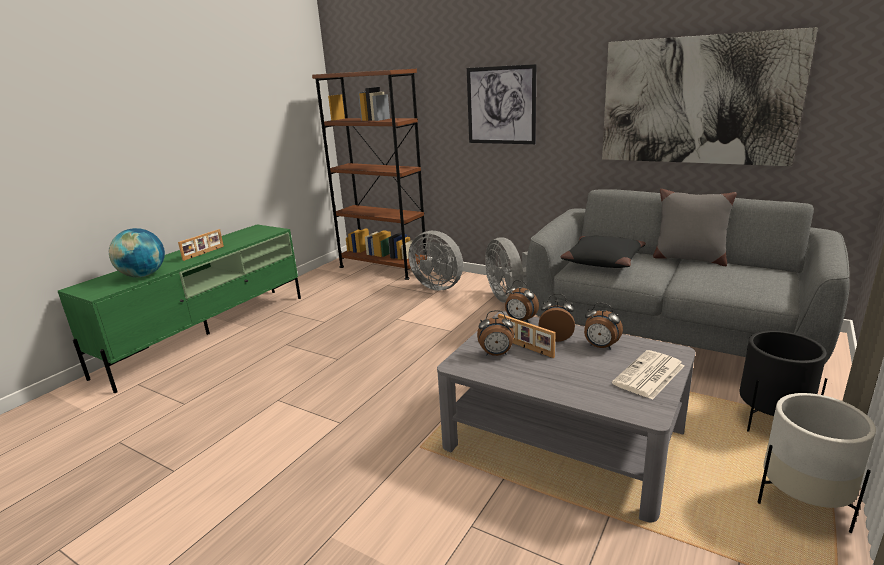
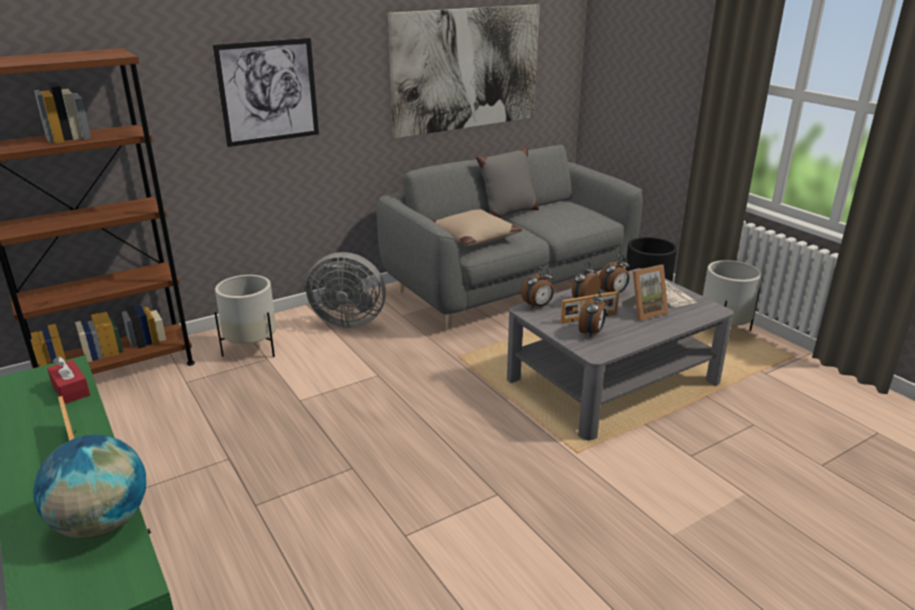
camera: 65 degrees left, 5 degrees up
(255, 237) = (70, 390): none -> red tissue box
(439, 286) = (252, 349): grey fan -> white planter
(579, 371) = (644, 311): none -> picture frame
(602, 260) = (473, 237): black pillow -> beige pillow

